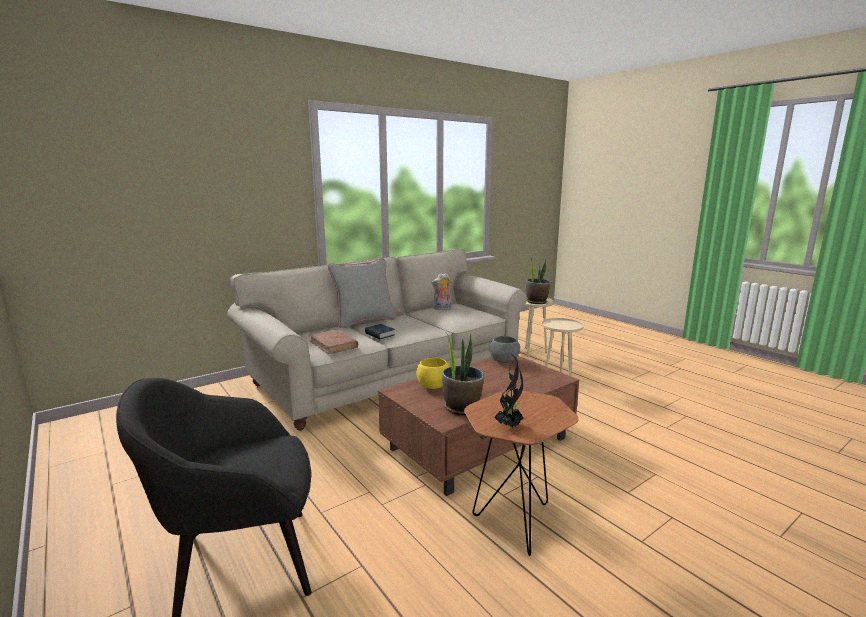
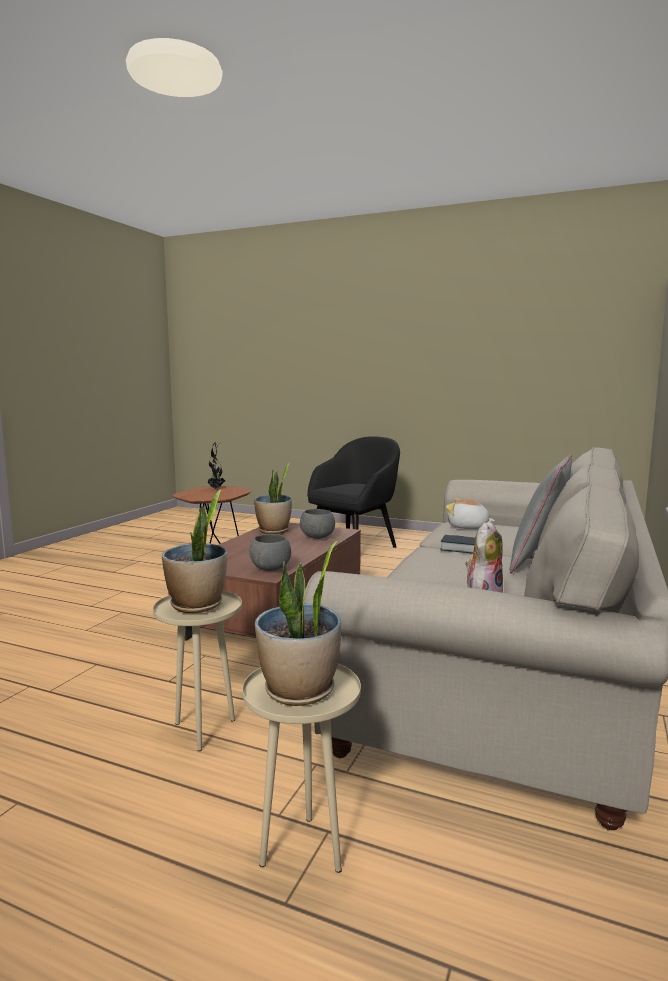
camera: 150 degrees right, 5 degrees down
(333, 344) = (468, 527): brown book -> plush toy
(434, 386) = (317, 538): yellow bowl -> grey bowl
(562, 324) = (197, 605): none -> potted plant

